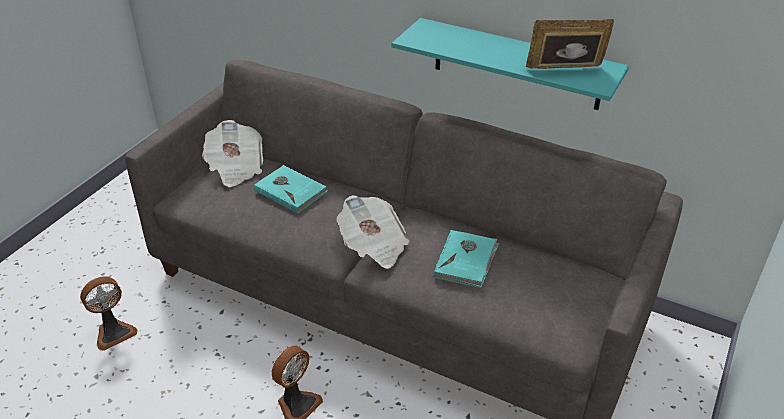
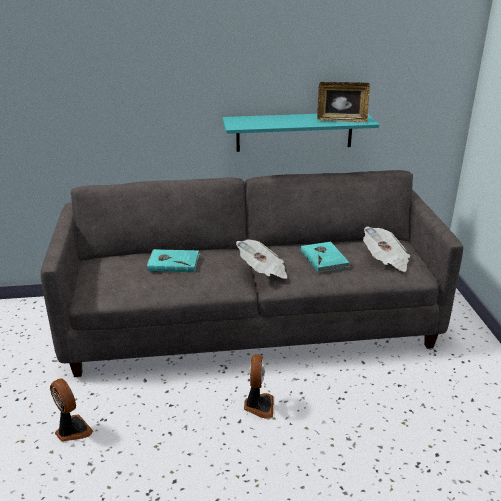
camera: 35 degrees left, 10 degrees down
(114, 332) = (72, 430): fan -> fan turned 60 degrees counterclockwise
(235, 167) = (113, 265): newspaper -> newspaper (385, 260)
(565, 71) = (341, 120): picture frame -> picture frame turned 135 degrees counterclockwise

